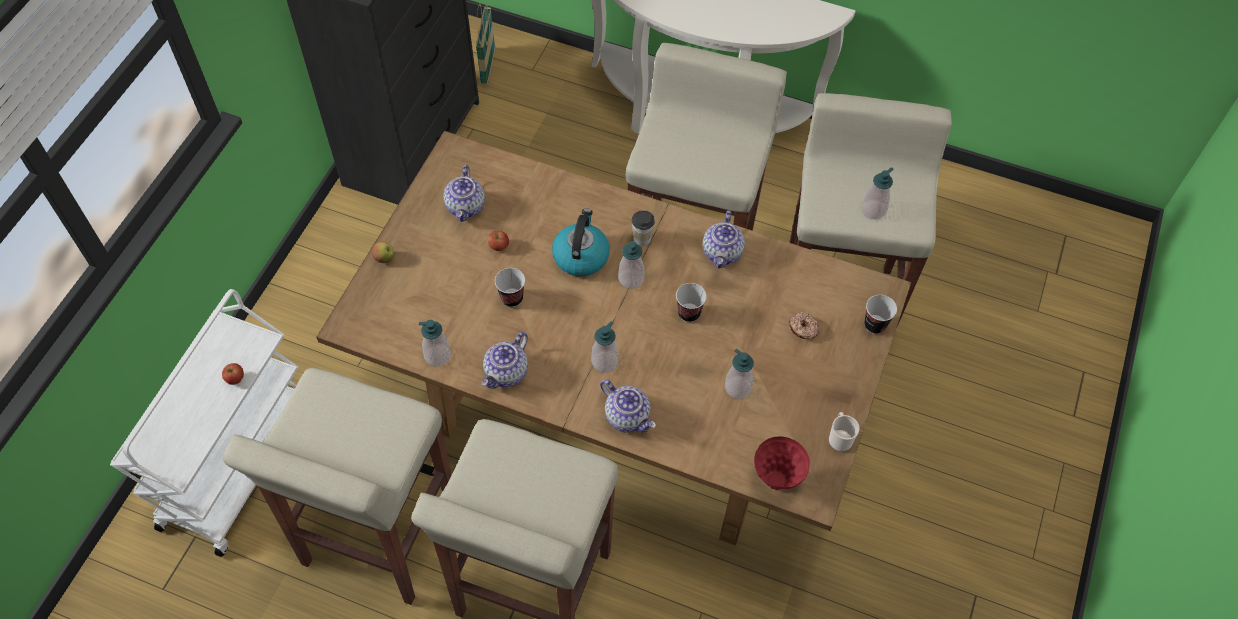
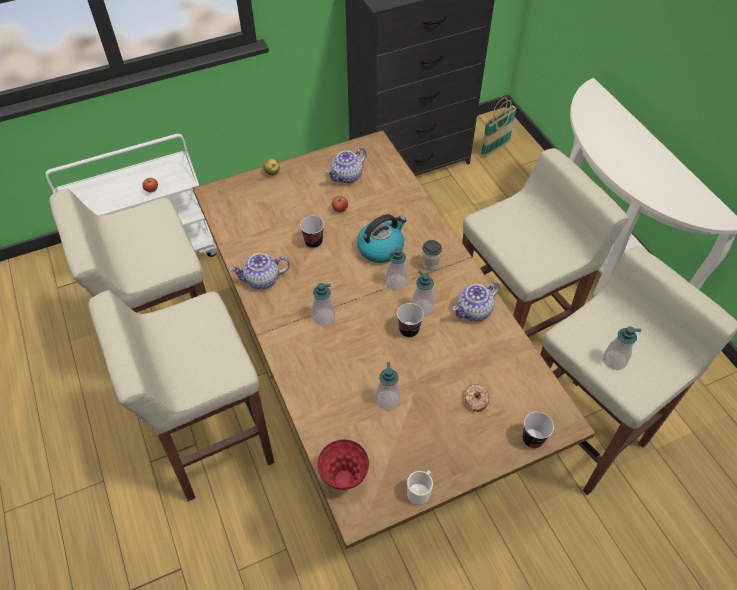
camera: 45 degrees right, 5 degrees down
(437, 356) = (238, 242): soap dispenser -> soap dispenser (422, 308)
(628, 416) = (299, 360): teapot -> none

